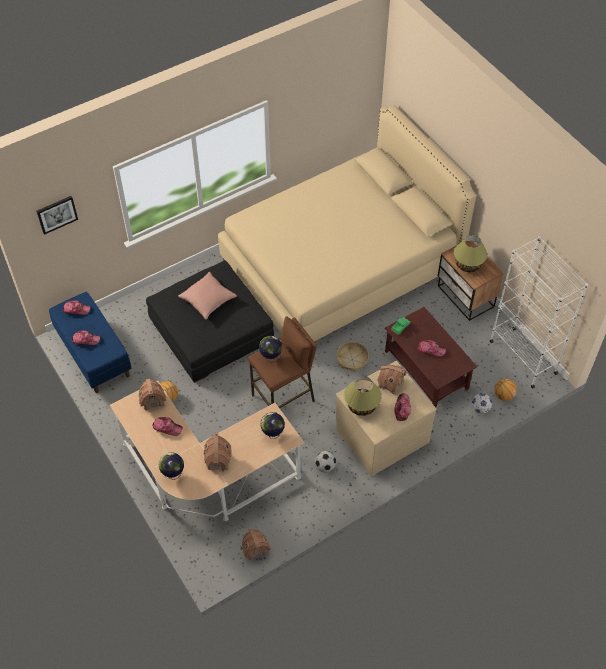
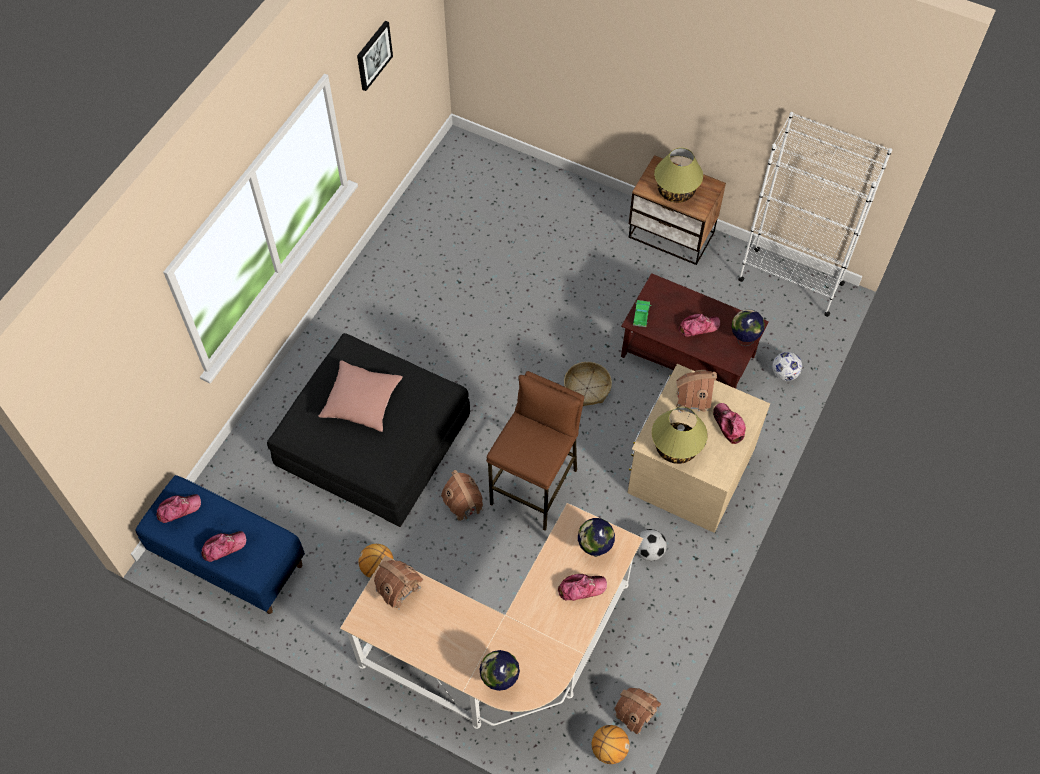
camera: 30 degrees left, 5 degrees up
(57, 214) = (110, 385): picture -> picture (373, 55)
(167, 427) = (445, 617): cap -> cap (581, 588)
(217, 461) = (547, 627): toy house -> toy house (464, 504)
(270, 357) = (519, 442): globe -> globe (743, 339)
(340, 265) = (487, 266): beige bed -> none
(503, 395) = (800, 342): basketball -> basketball (609, 749)

